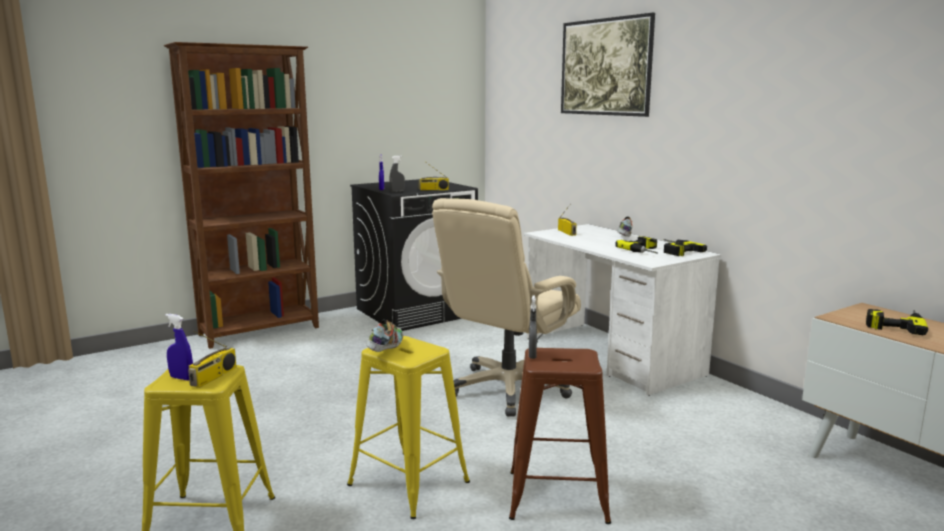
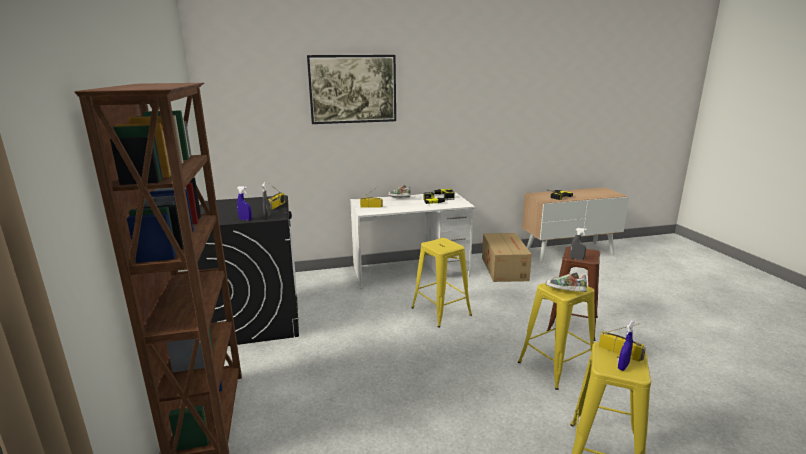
camera: 70 degrees left, 5 degrees up
(508, 389) = (441, 311): beige office chair -> yellow stool
(722, 421) = (504, 268): none -> cardboard box

